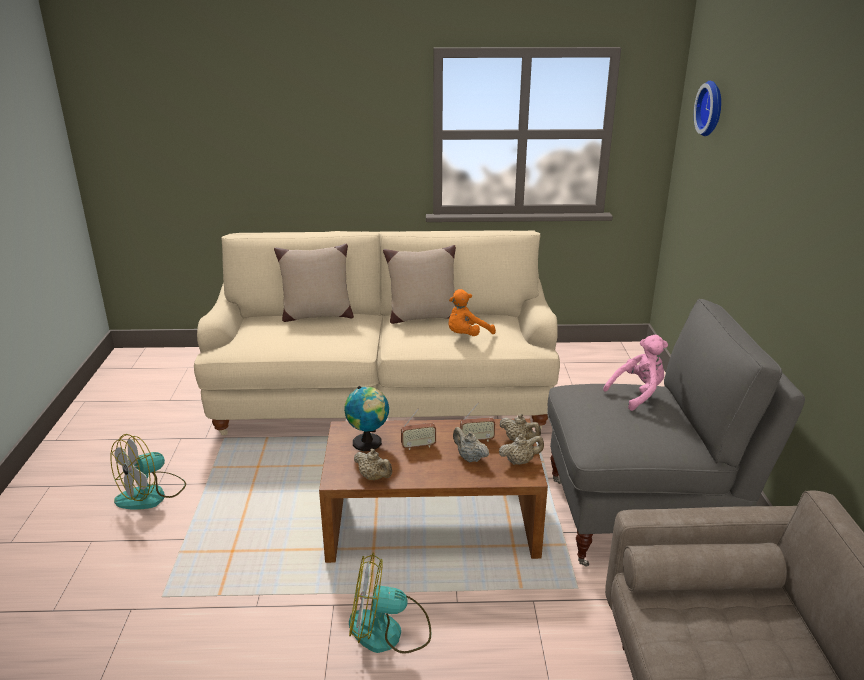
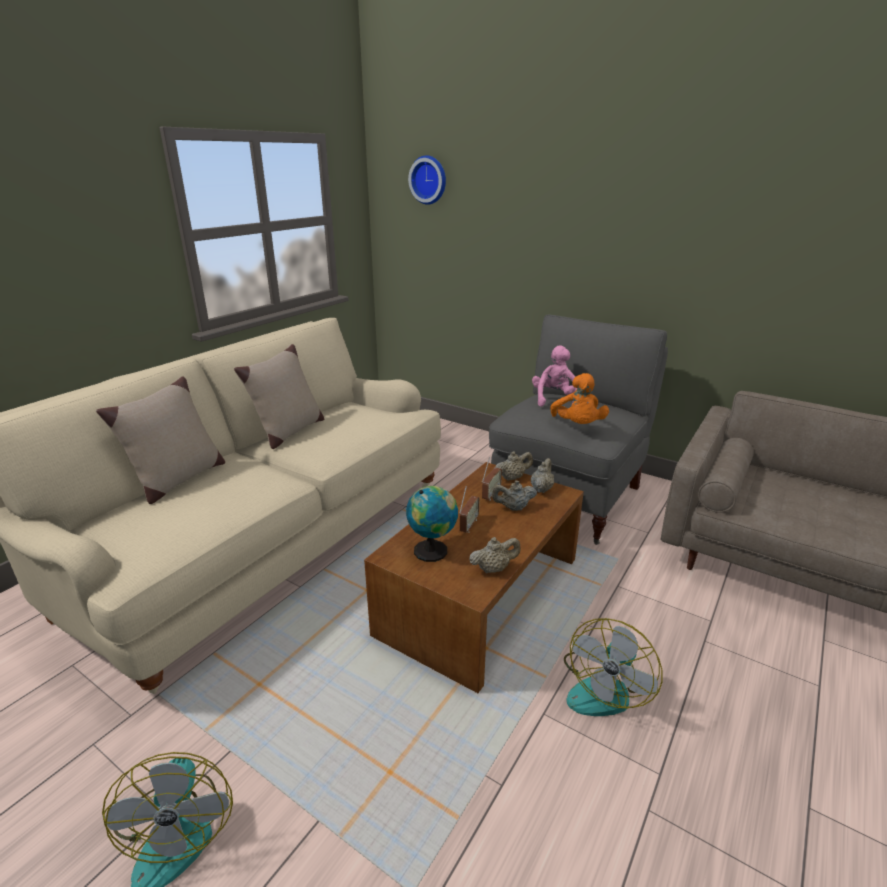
camera: 55 degrees left, 0 degrees up
(467, 336) = (359, 426): orange plush toy -> orange plush toy (577, 425)

